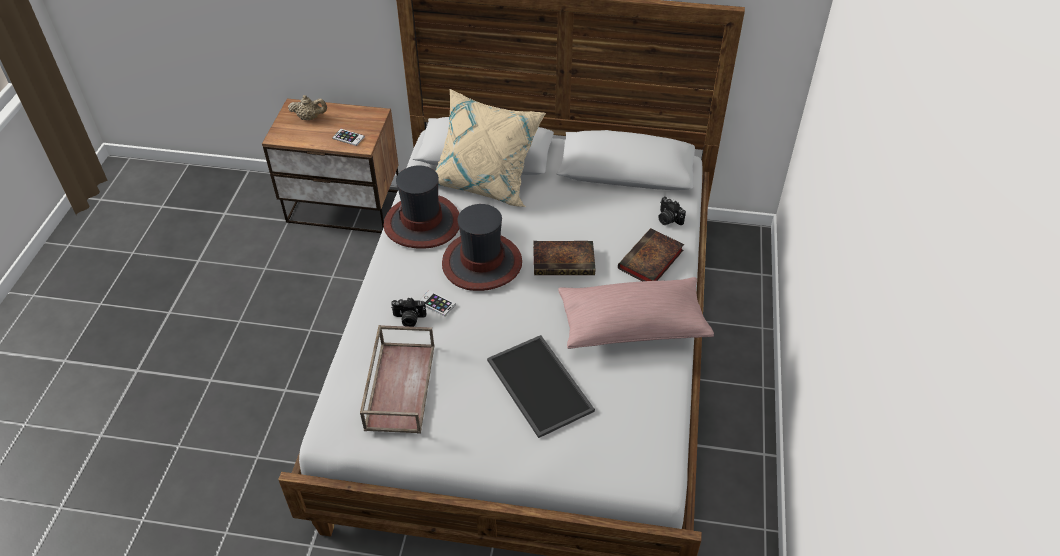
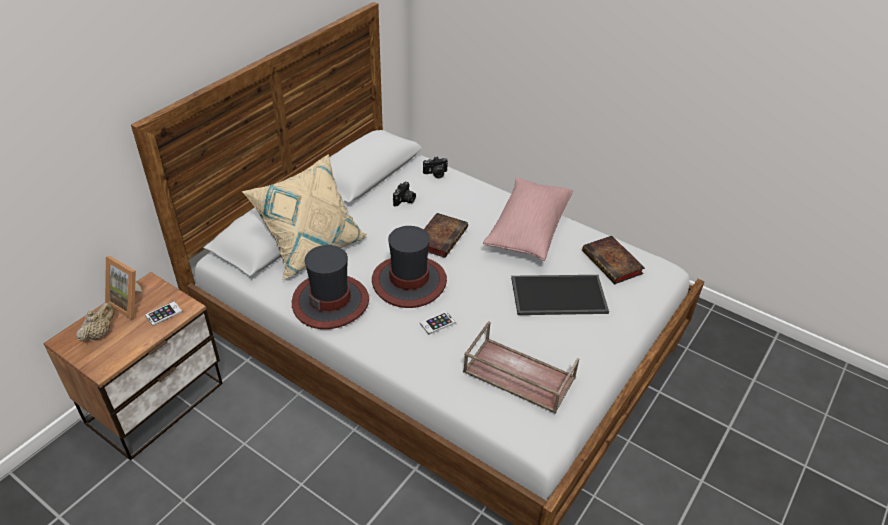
camera: 65 degrees left, 5 degrees down
(350, 116) = (131, 303): none -> picture frame
(409, 319) = (443, 346): camera -> camera (405, 201)
(650, 261) = (471, 198): book -> book (613, 263)

